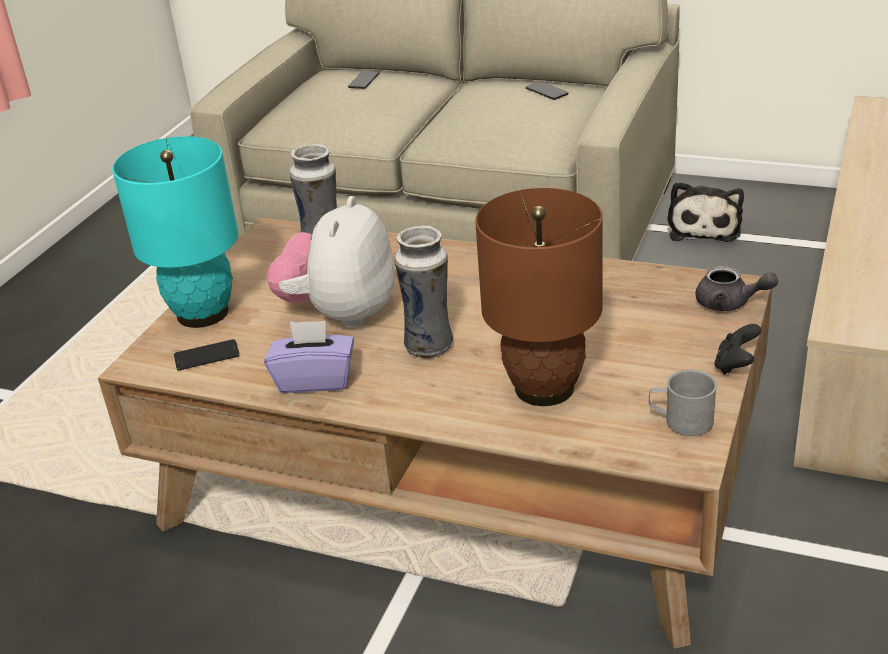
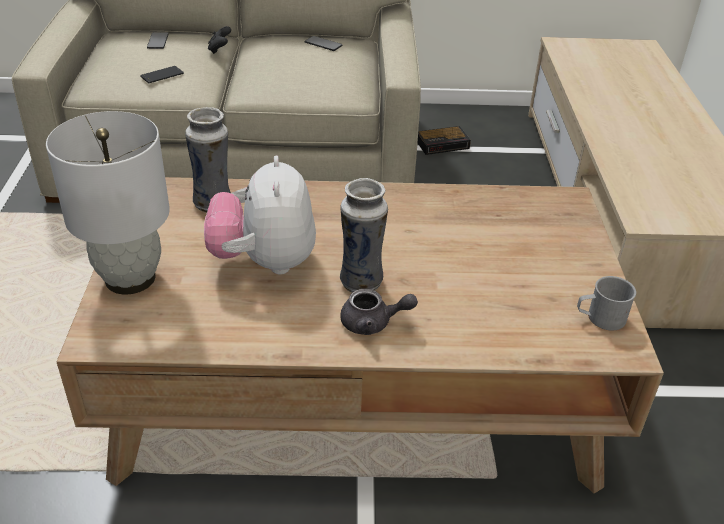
camera: 25 degrees left, 5 degrees up
(202, 313) = (130, 278): turquoise table lamp -> white table lamp
(207, 356) = (159, 321): phone -> phone (162, 75)
(315, 379) = (278, 329): purple tissue box -> none
(544, 388) = (479, 306): brown table lamp -> none
(704, 227) = (443, 144): plush toy -> alarm clock
(730, 303) = (572, 212): grey teapot -> grey teapot (373, 323)
(735, 365) = (609, 264): black game controller -> black game controller (219, 50)

